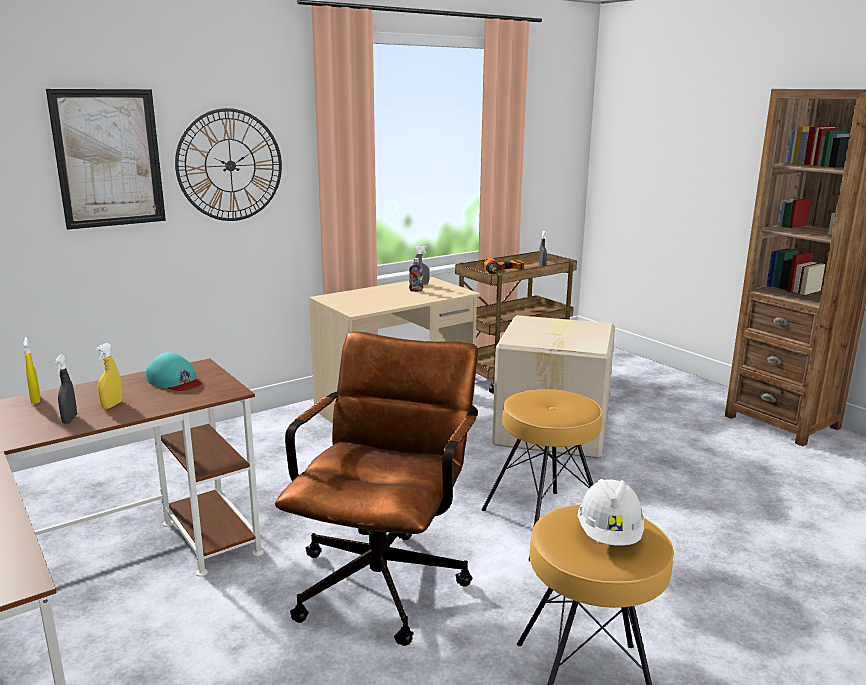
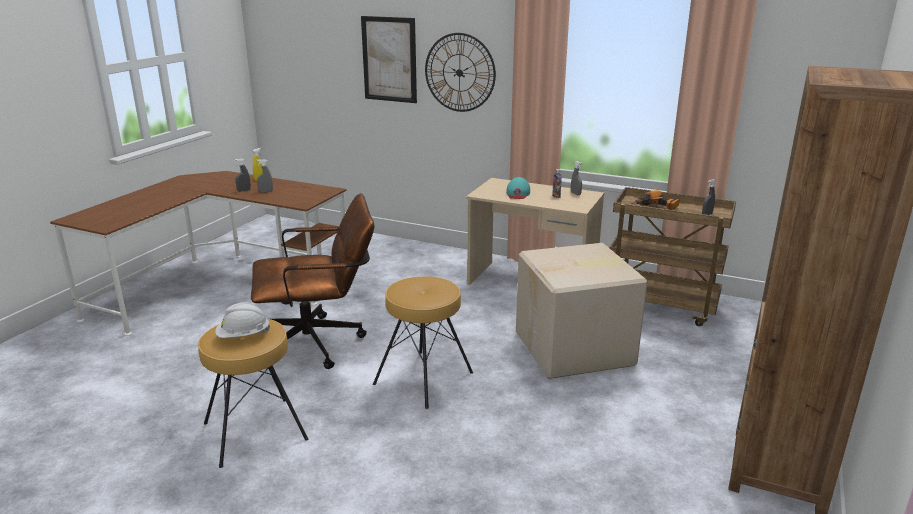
camera: 60 degrees right, 5 degrees up
(112, 405) = (265, 191): yellow spray bottle -> grey spray bottle
(174, 381) = (306, 192): turquoise cap -> turquoise cap (518, 193)

